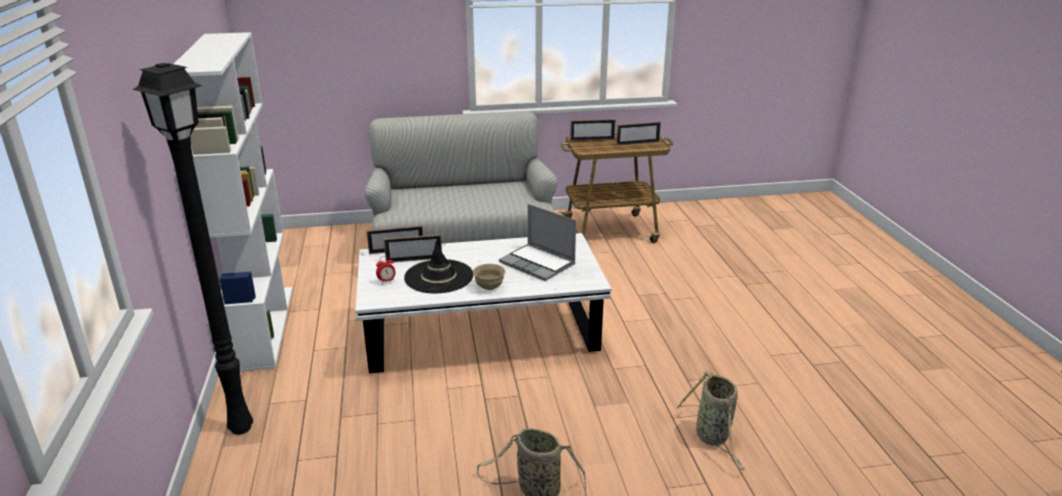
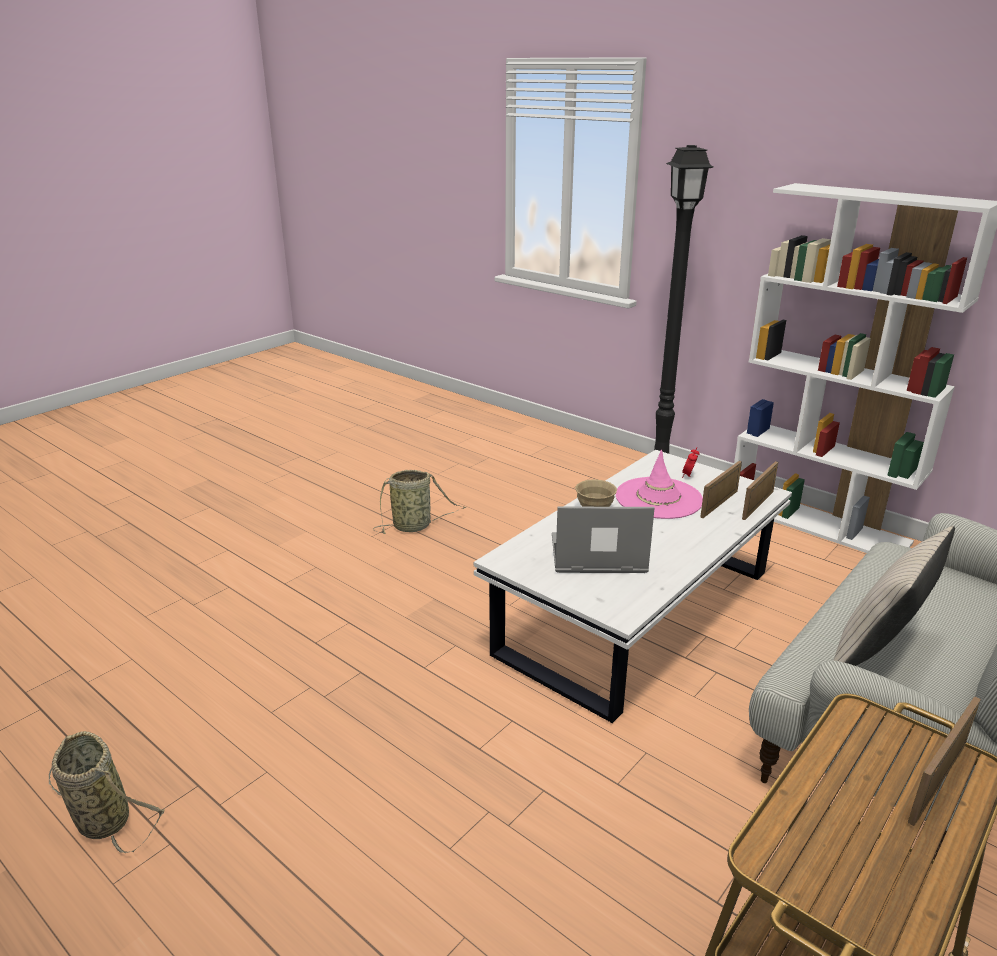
camera: 140 degrees right, 0 degrees up
(439, 277) = (658, 498): black hat -> pink hat
(495, 197) = (878, 653): none -> beige pillow
(637, 143) = (838, 845): picture frame -> none
(713, 438) = (296, 621): basket -> basket (101, 818)

